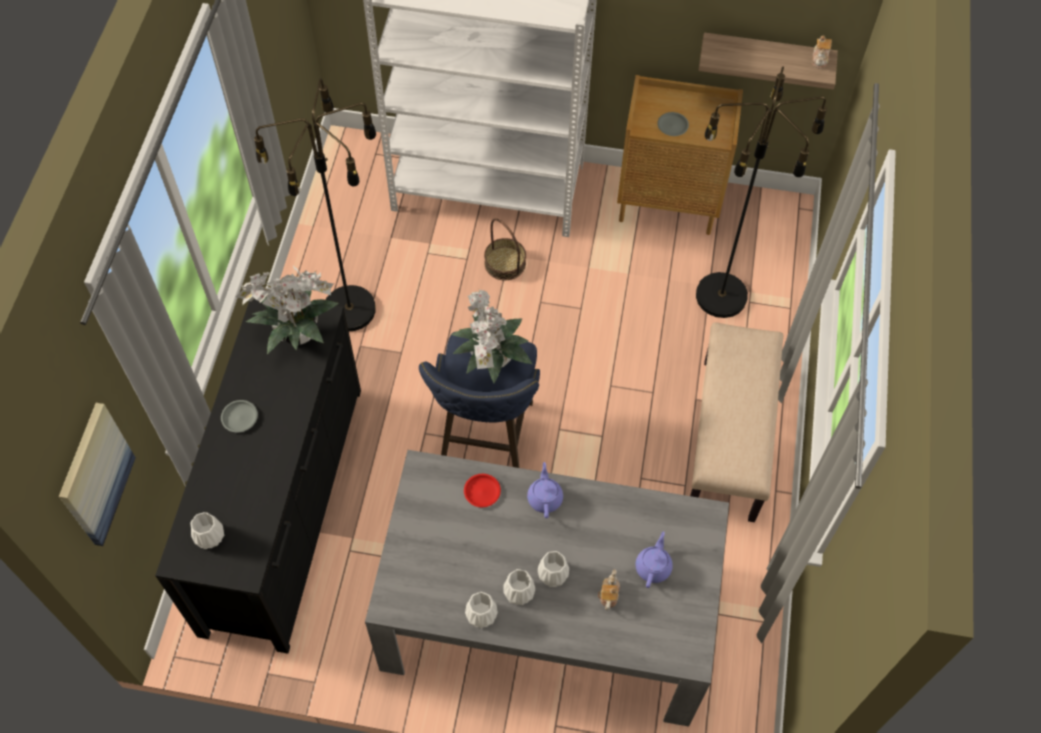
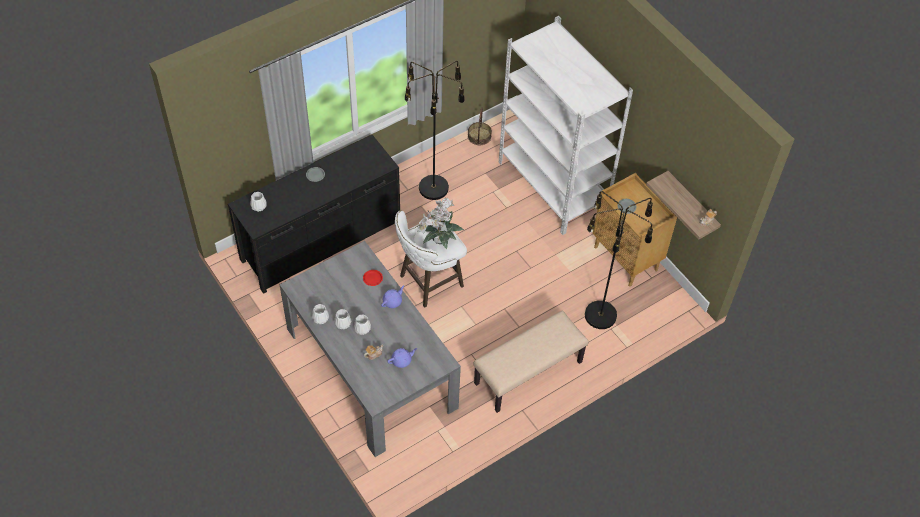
camera: 45 degrees right, 5 degrees down
(95, 475) = (229, 140): picture -> none
(295, 335) = (369, 163): potted plant -> none
(485, 435) = (428, 282): blue stool -> white stool
(505, 263) = (520, 223): basket -> basket (479, 136)

